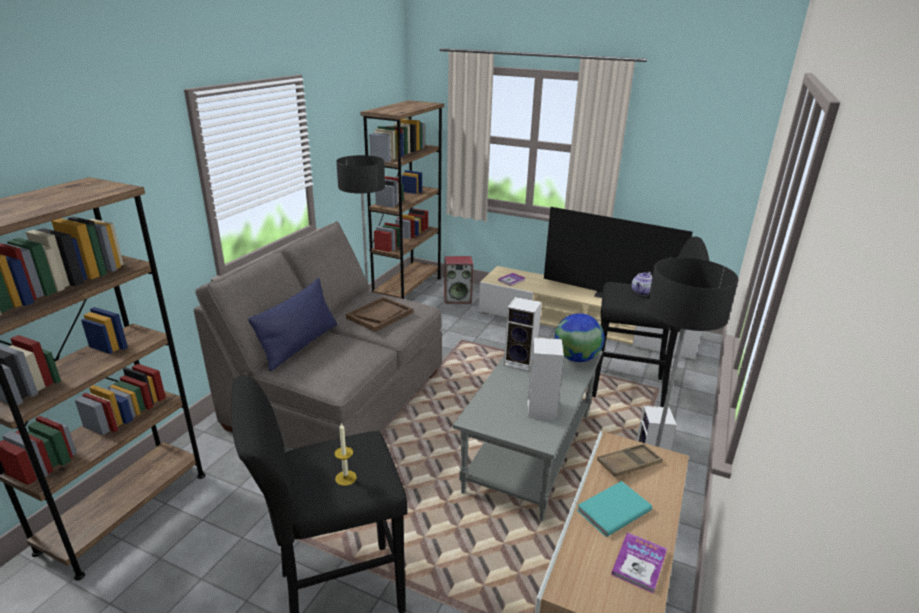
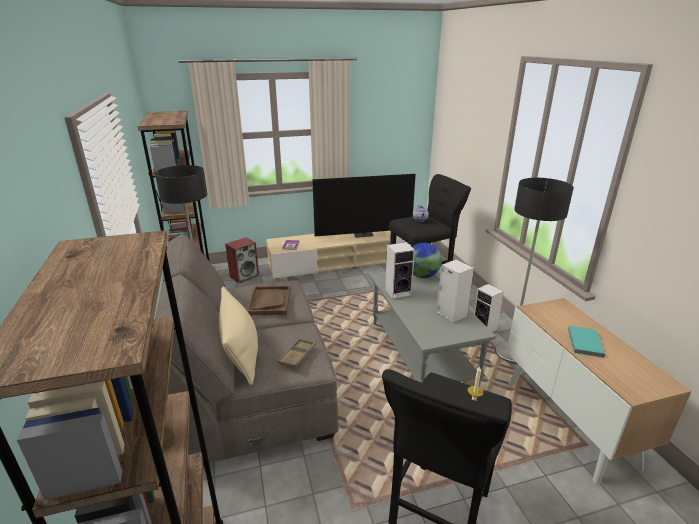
camera: 40 degrees left, 0 degrees up
(300, 345) = (241, 353): blue pillow -> beige pillow
(628, 464) = (552, 316): brown tray -> brown tray (297, 355)
(639, 563) = (631, 360): book -> none

